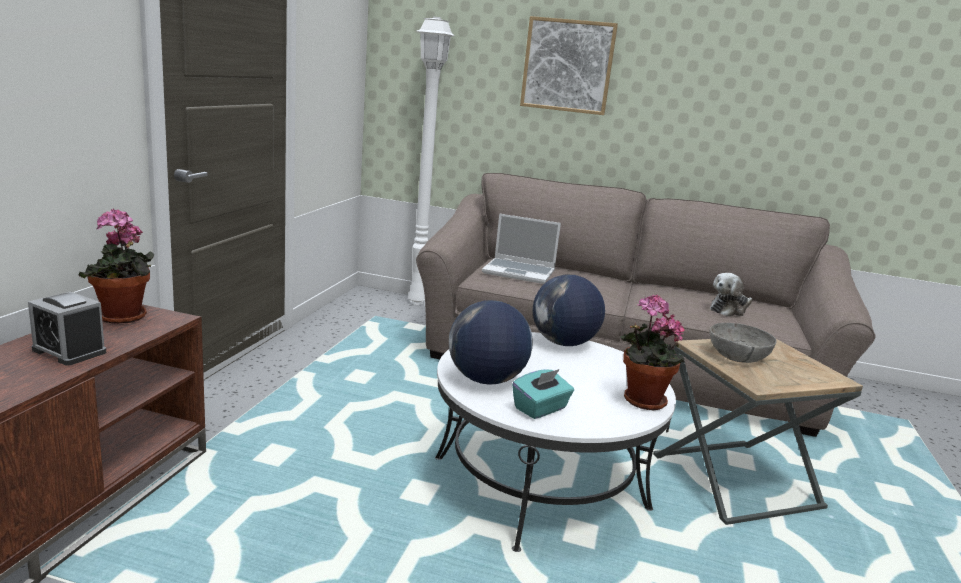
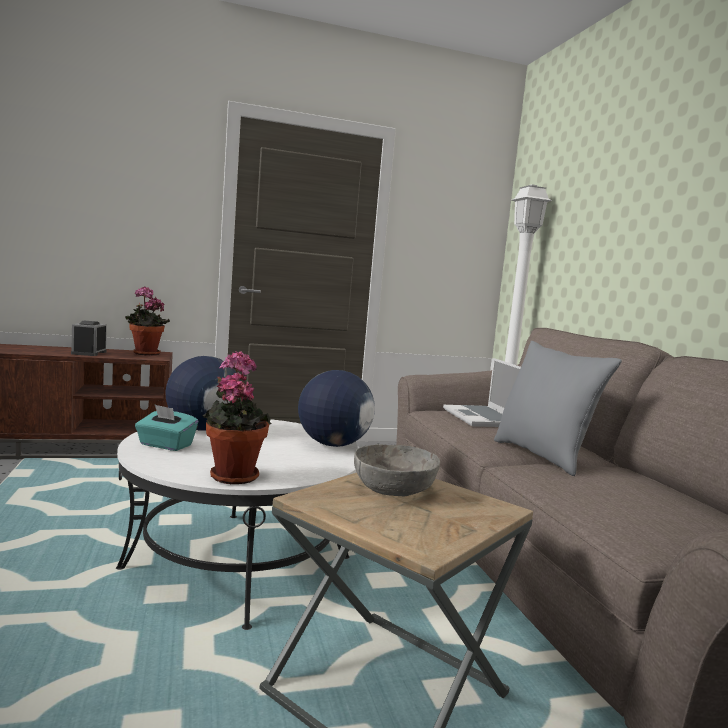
camera: 60 degrees right, 10 degrees down
(567, 66) = (634, 208): picture -> none
(624, 293) = (543, 456): none -> grey pillow
(729, 310) = (635, 506): plush toy -> none

